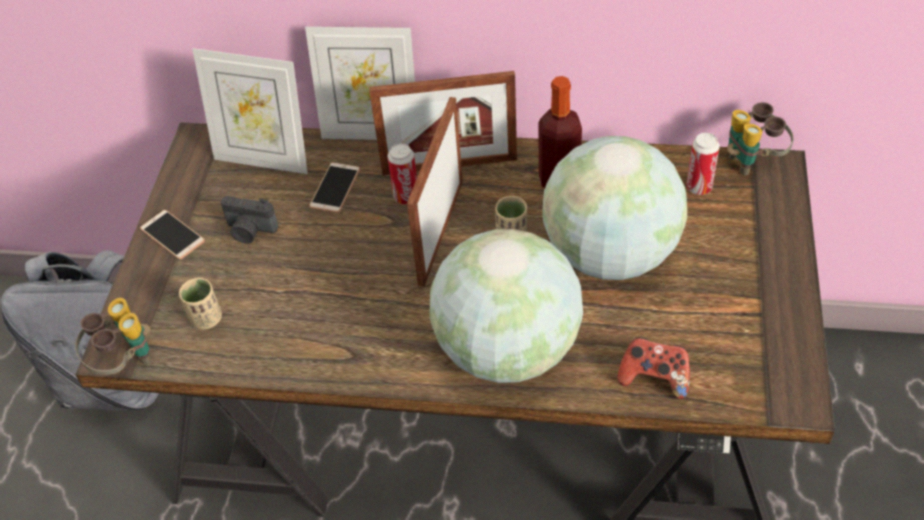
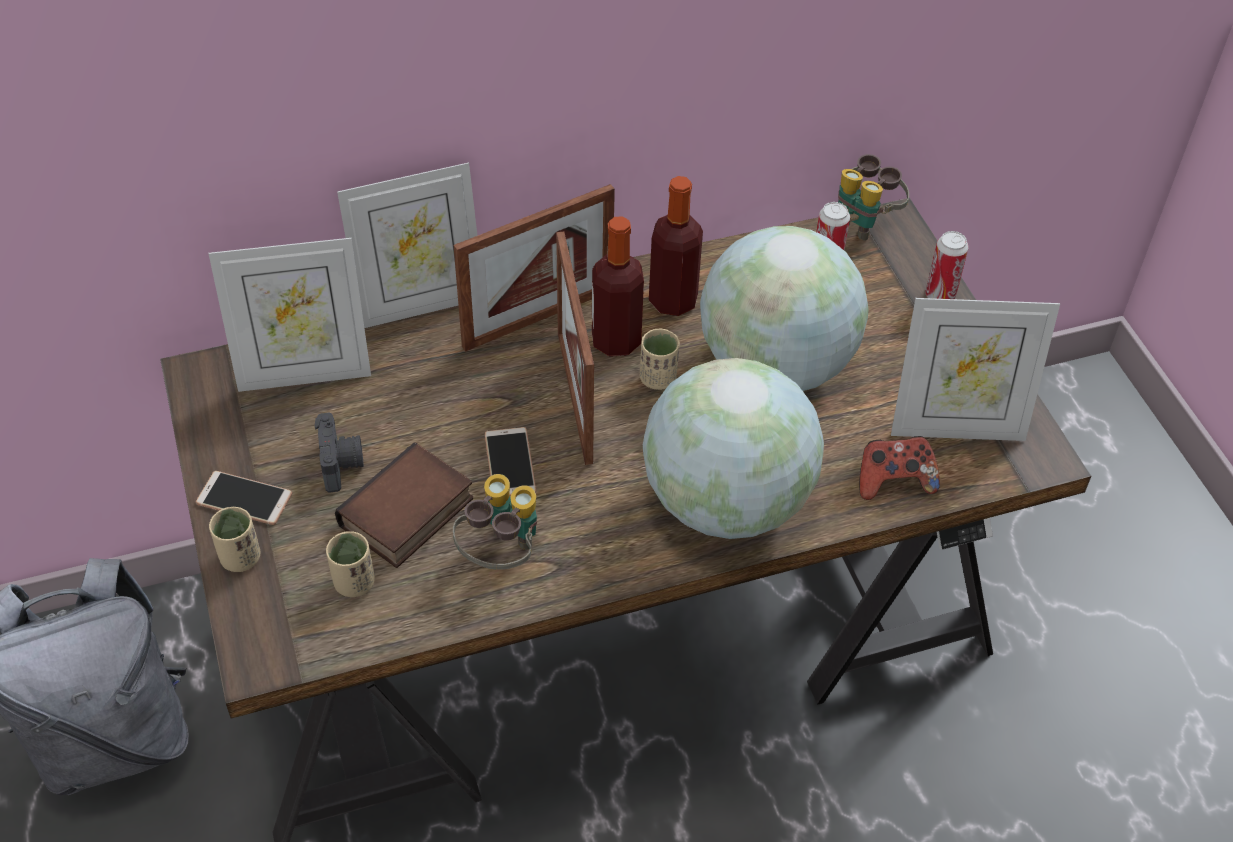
camera: 30 degrees left, 0 degrees up
(125, 362) = (283, 667): binoculars -> binoculars (501, 555)
(145, 276) = (240, 558): none -> beige cup
(250, 231) = (342, 464): camera -> camera turned 90 degrees counterclockwise
(271, 282) = (408, 515): none -> book
(335, 188) = (417, 383): phone -> phone (510, 463)
(406, 197) = (509, 368): can -> can (940, 296)
(497, 199) = (616, 341): none -> bottle
(735, 350) = (956, 427): none -> picture frame

